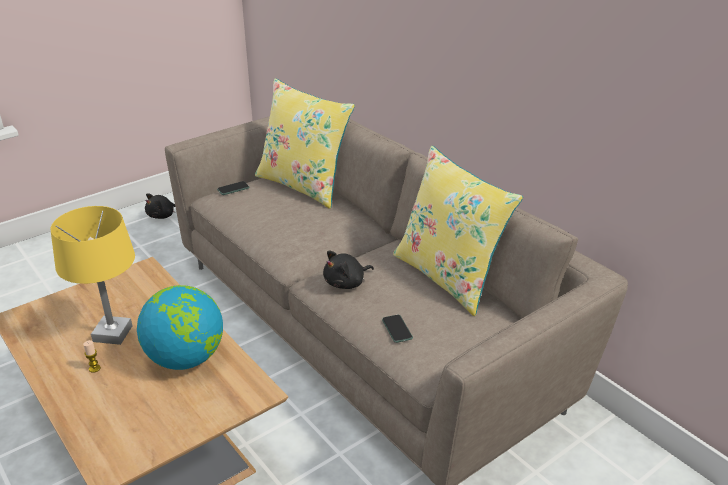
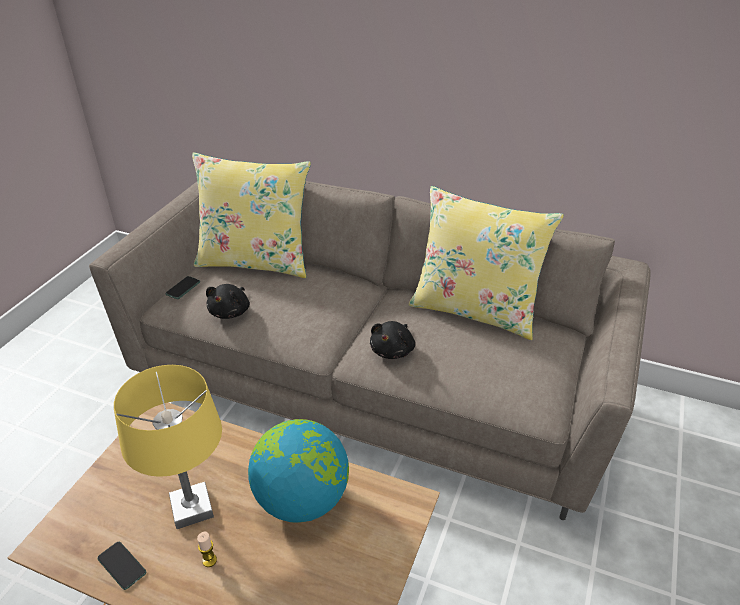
camera: 30 degrees left, 5 degrees up
(162, 215) = (59, 341): black plush toy -> black plush toy (231, 311)
(397, 329) = (482, 379): phone -> phone (122, 566)

